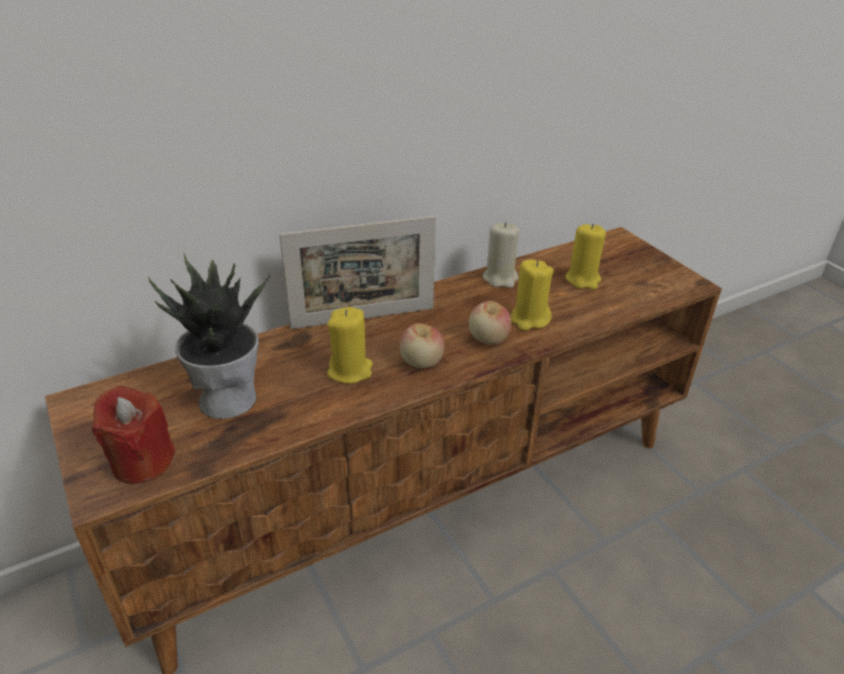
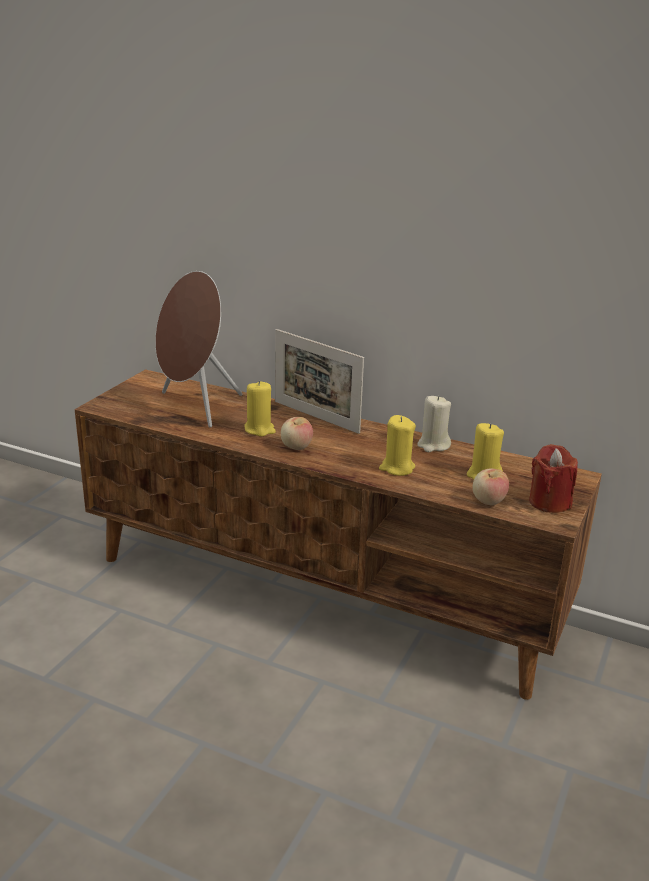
camera: 55 degrees right, 10 degrees down
(142, 461) = (127, 406): red candle -> red candle (549, 502)
(228, 397) = (195, 407): potted plant -> brown speaker
(488, 339) = (352, 460): apple -> apple (488, 501)

